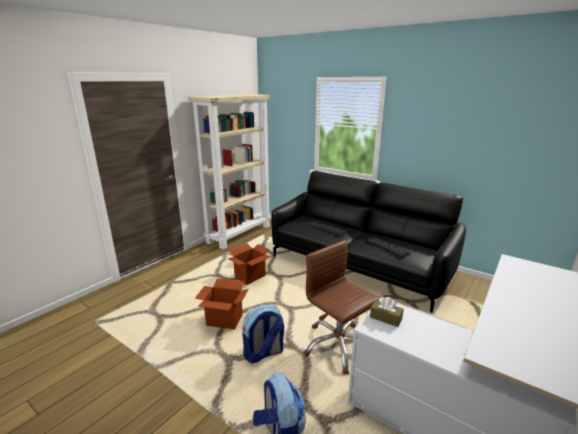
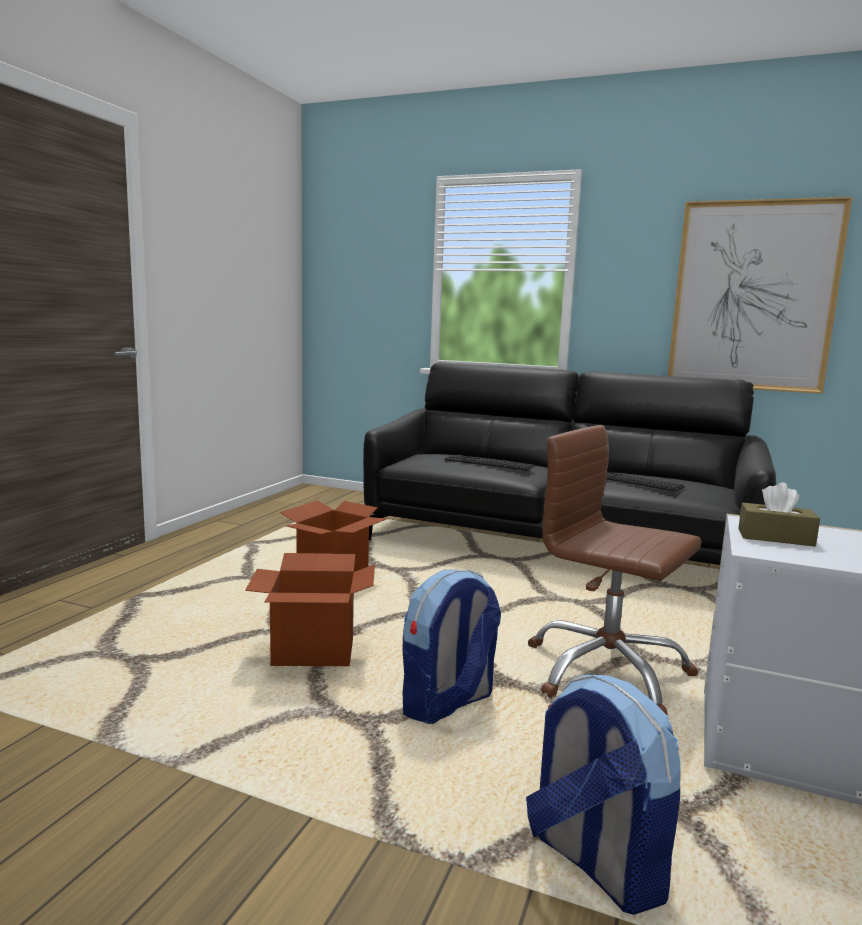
camera: 15 degrees left, 10 degrees down
(239, 234) = (268, 511): beige bookcase -> none
(471, 149) = (753, 296): none -> picture

